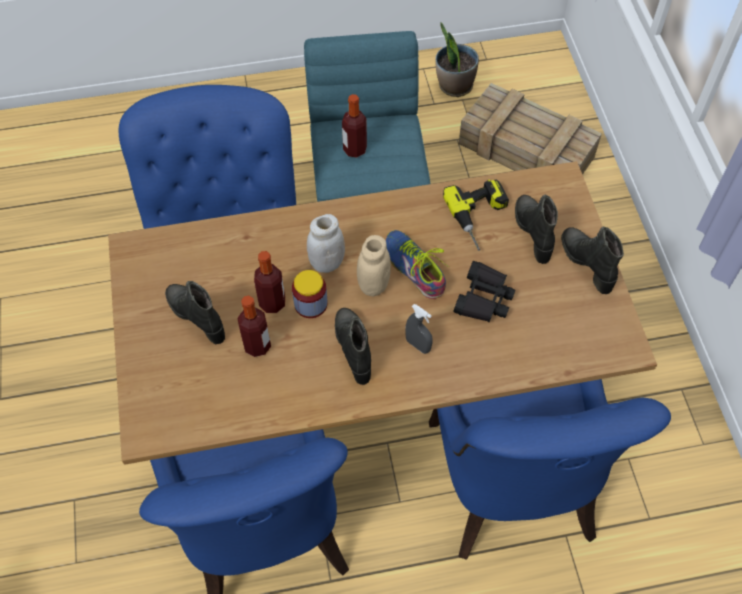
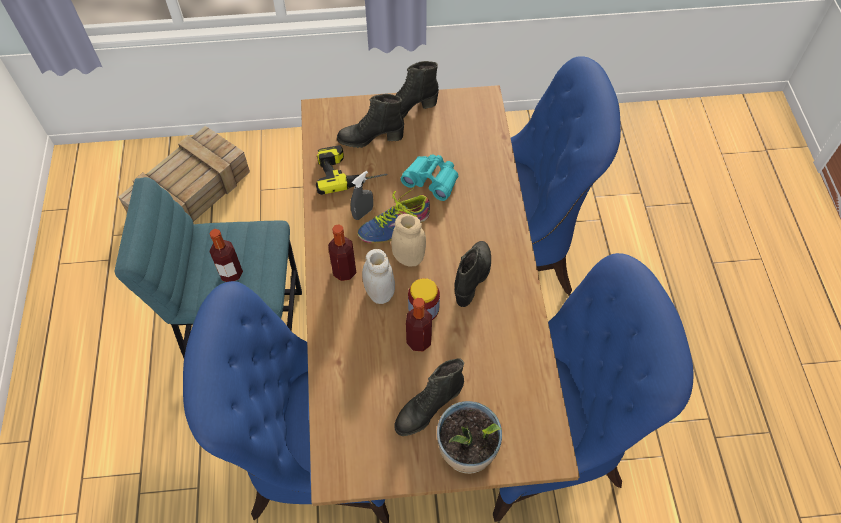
camera: 85 degrees left, 0 degrees up
(257, 345) = (464, 355): bottle -> bottle (344, 271)
(354, 349) = (473, 277): black boot -> black boot turned 120 degrees clockwise
(418, 345) = (473, 230): grey spray bottle -> grey spray bottle (363, 213)
(454, 86) = (92, 239): potted plant -> potted plant (467, 451)
(483, 299) = (432, 180): black binoculars -> turquoise binoculars

